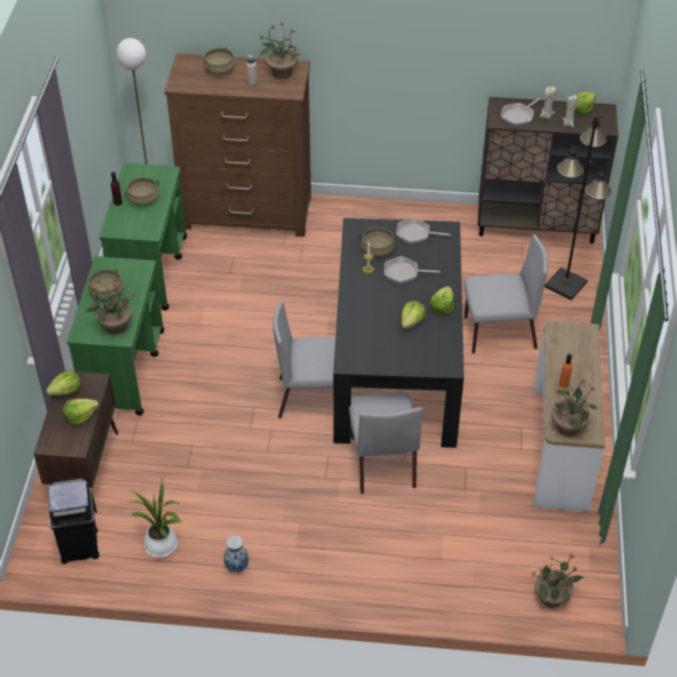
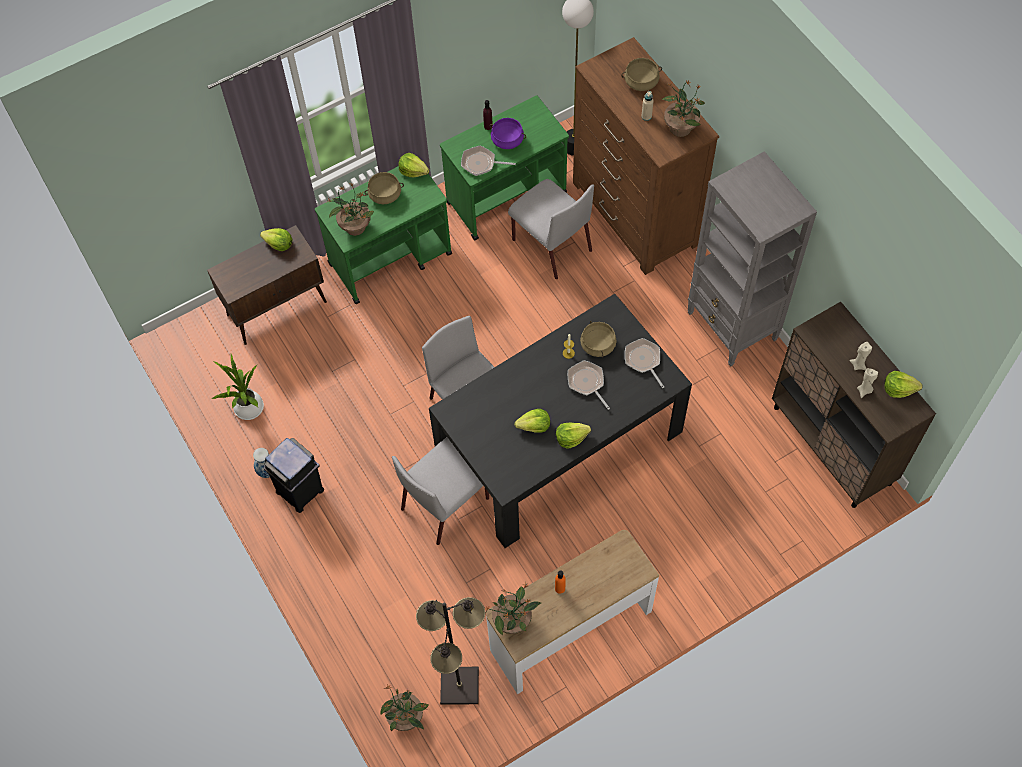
camera: 55 degrees right, 15 degrees up
(80, 416) = (263, 271): lettuce -> lettuce (413, 171)
(80, 545) = (210, 357): black trash can -> black trash can (300, 491)
(143, 199) = (507, 140): beige cooking pot -> purple cooking pot
(395, 218) = (732, 327): none -> grey bookcase
(498, 333) = (664, 499): grey chair -> grey chair (550, 244)
(518, 116) = (835, 343): frying pan -> frying pan (481, 163)
(566, 284) = (775, 517): black floor lamp -> black floor lamp (460, 686)

